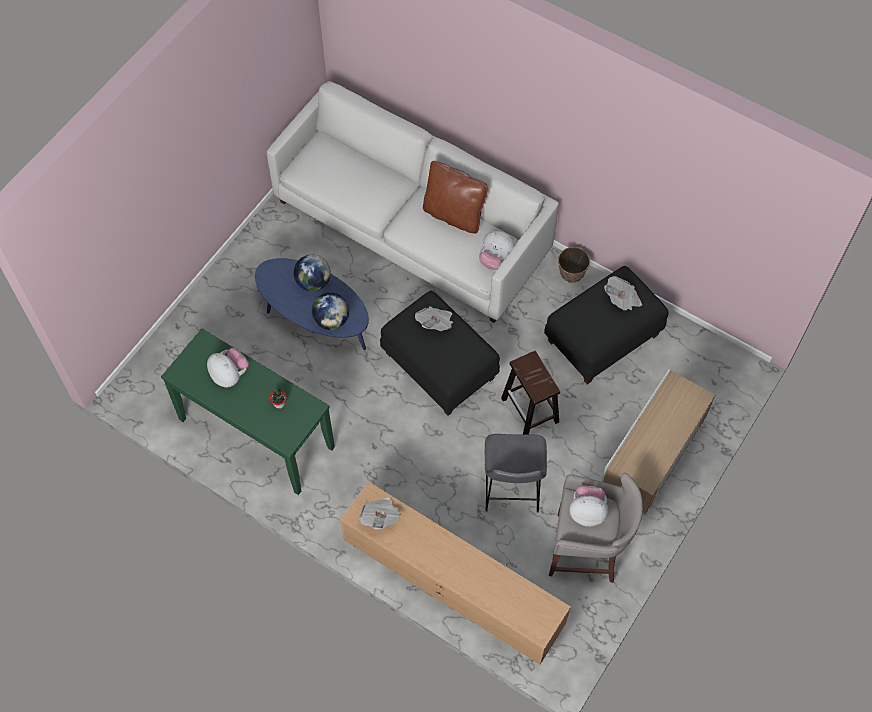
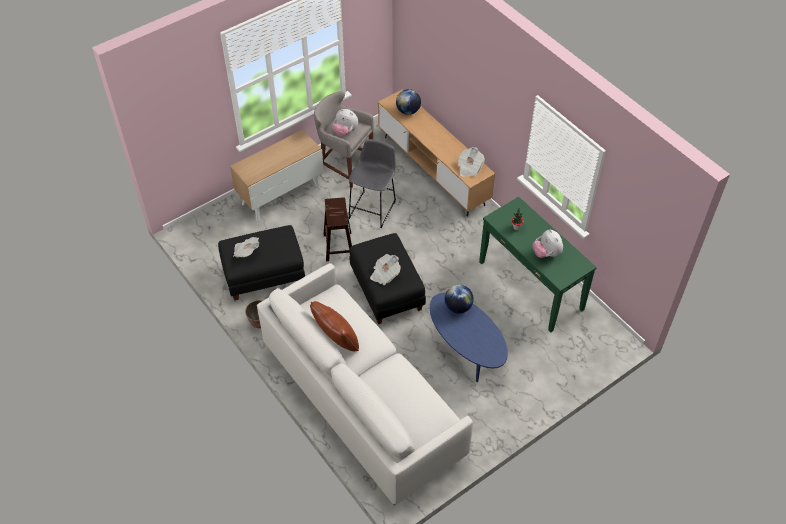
camera: 160 degrees left, 10 degrees down
(313, 282) = (462, 338): globe -> globe (408, 111)
(496, 259) = (320, 300): plush toy -> none

